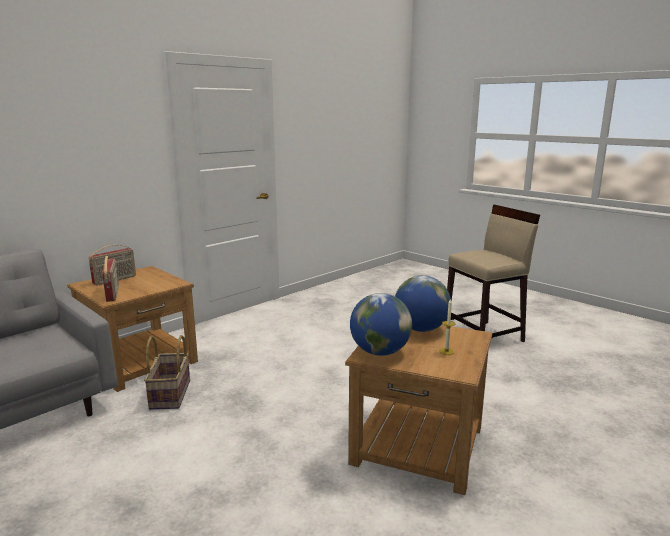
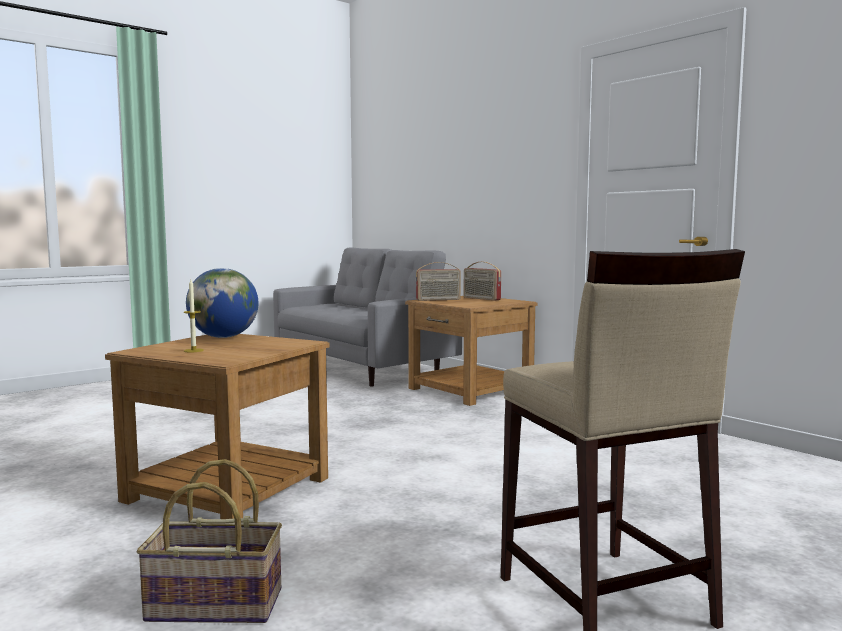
camera: 95 degrees right, 10 degrees down
(171, 394) = (397, 402): basket -> basket (213, 606)
(421, 329) = (269, 348): globe -> none

